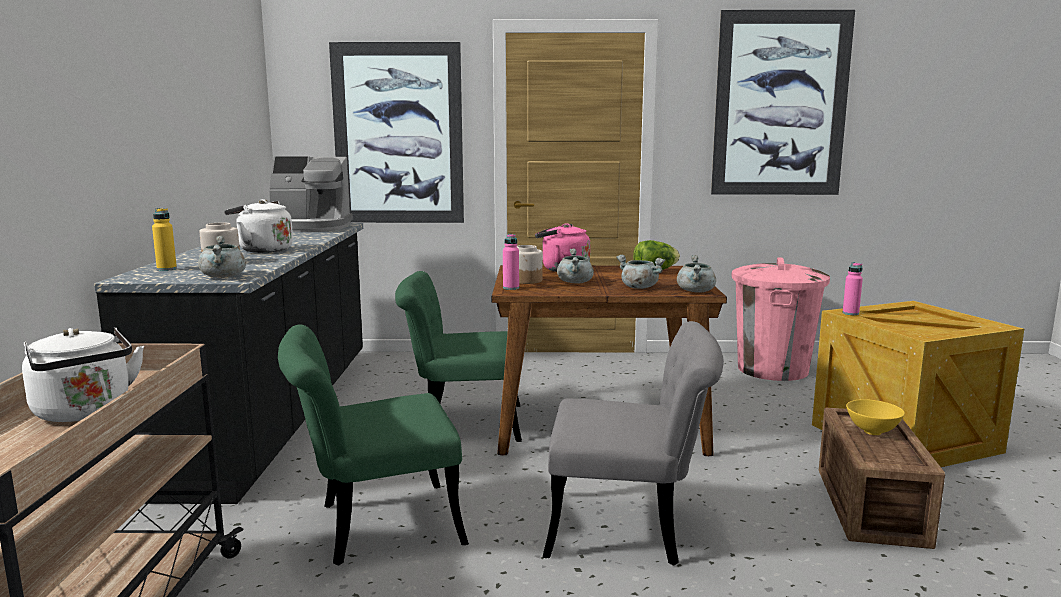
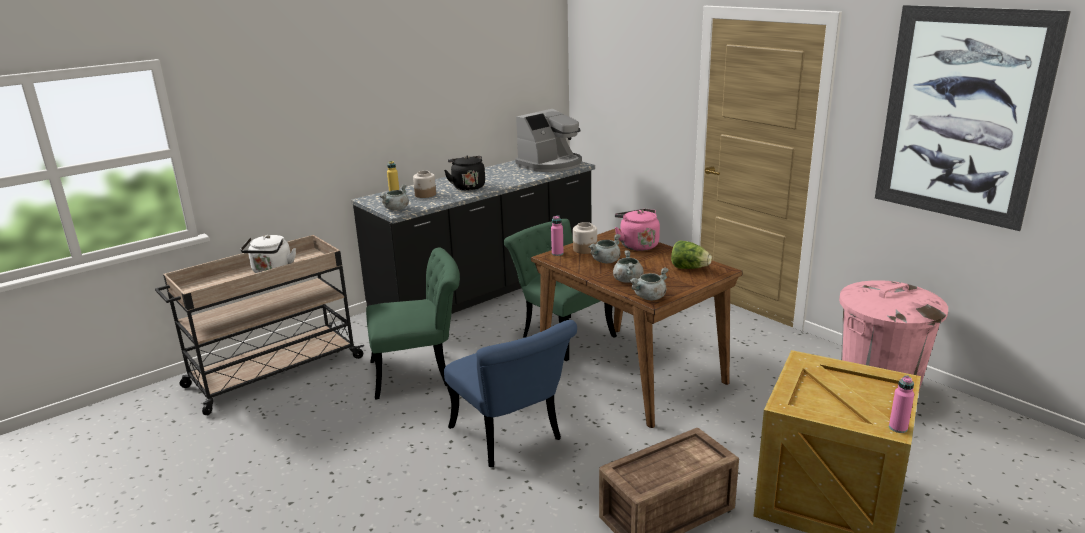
camera: 50 degrees right, 10 degrees up
(262, 250) = (467, 187): white kettle -> black kettle
(309, 227) = (550, 164): coffee machine -> coffee machine turned 90 degrees counterclockwise
(373, 526) = (420, 372): green chair -> green chair turned 135 degrees clockwise
(398, 134) = (637, 96): picture -> none
(630, 529) = (511, 439): grey chair -> blue chair
(850, 313) = (803, 362): pink bottle -> pink bottle (898, 428)
(872, 431) = (681, 458): yellow bowl -> none

